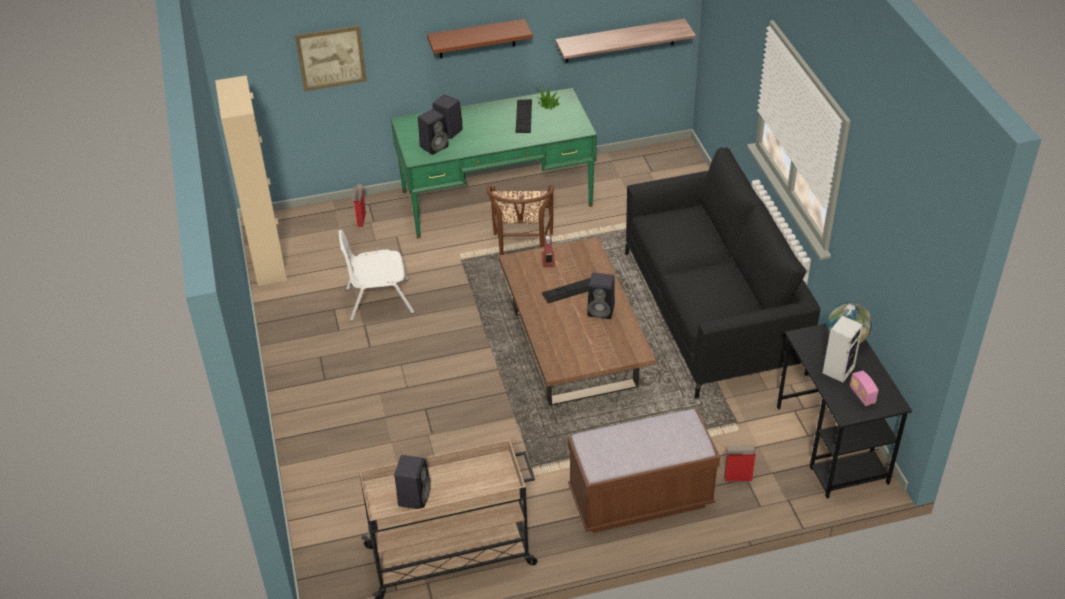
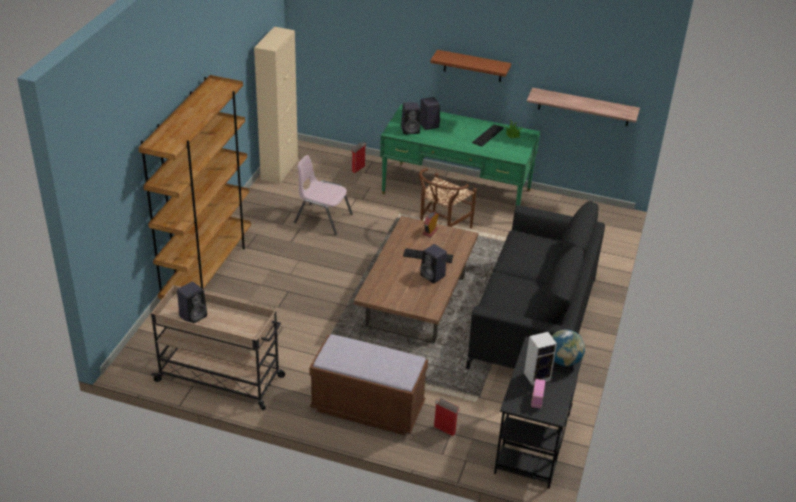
camera: 30 degrees right, 5 degrees down
(305, 432) = (207, 270): none -> brown bookcase
(331, 58) = (367, 43): picture -> none
(379, 300) = (323, 218): white chair -> pink chair

